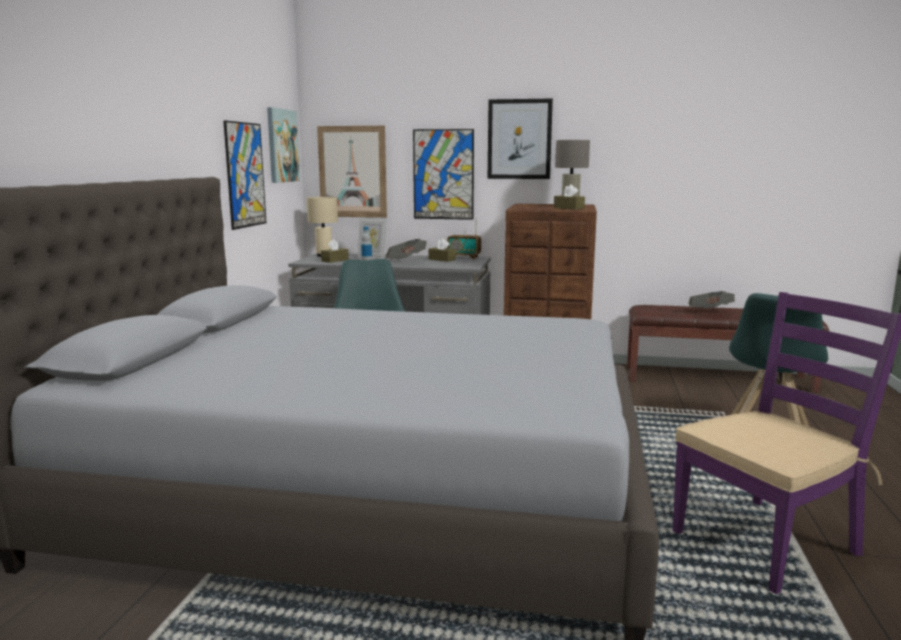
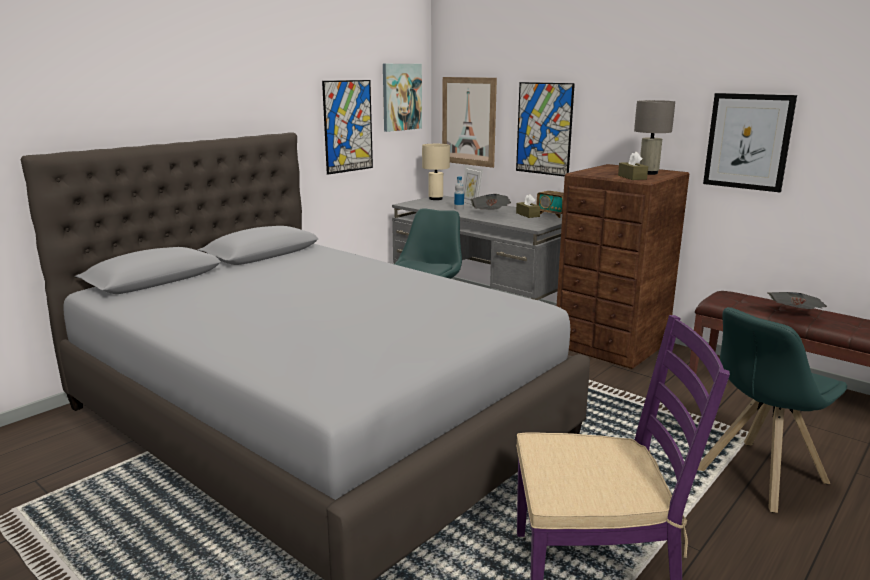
camera: 30 degrees right, 5 degrees up
(335, 260) = (433, 205): brown tissue box -> none
(519, 139) = (617, 95): picture -> picture (748, 141)

